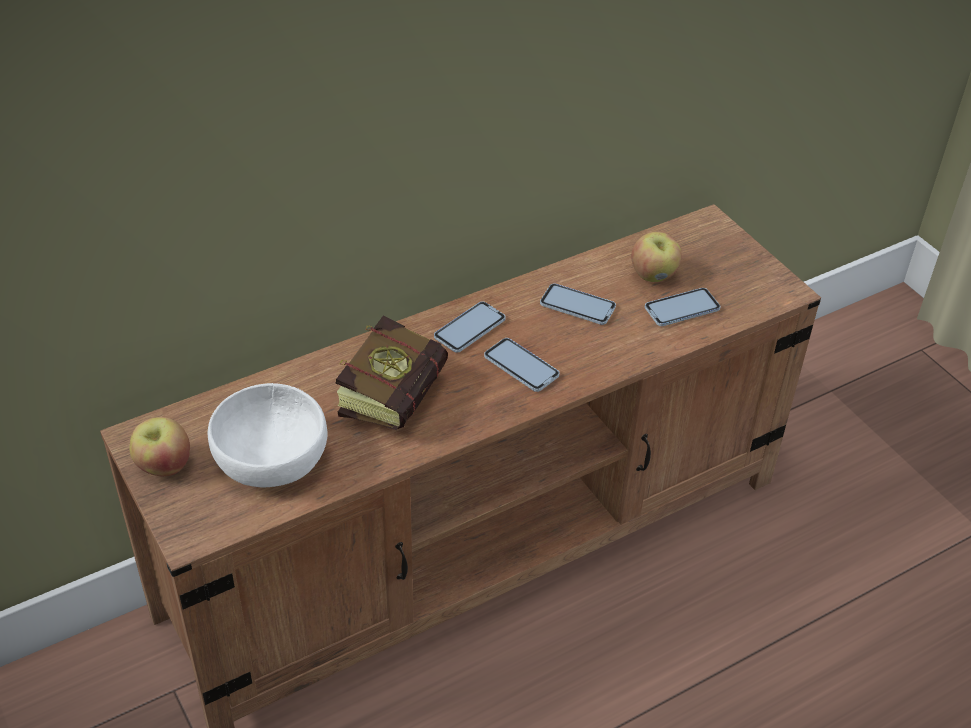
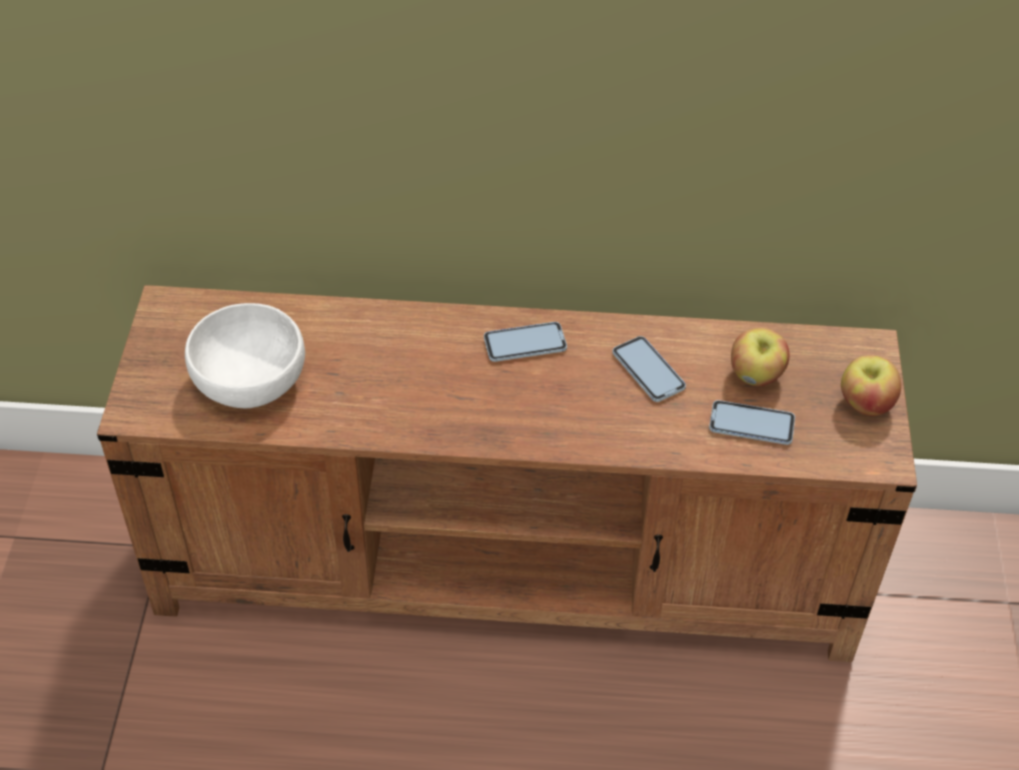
camera: 35 degrees right, 5 degrees up
(163, 466) = (164, 341): apple -> apple (865, 403)
(398, 392) = (406, 373): book -> none
(521, 366) = (538, 403): phone -> none

